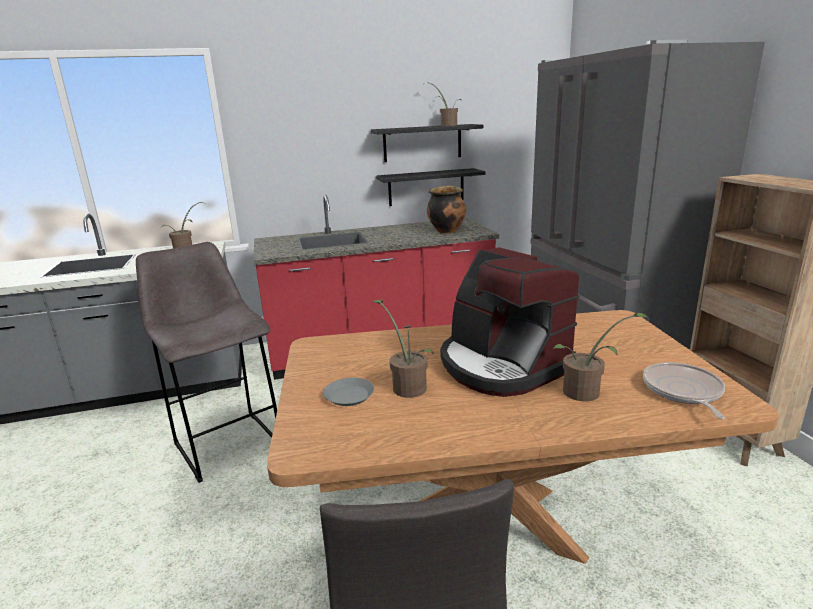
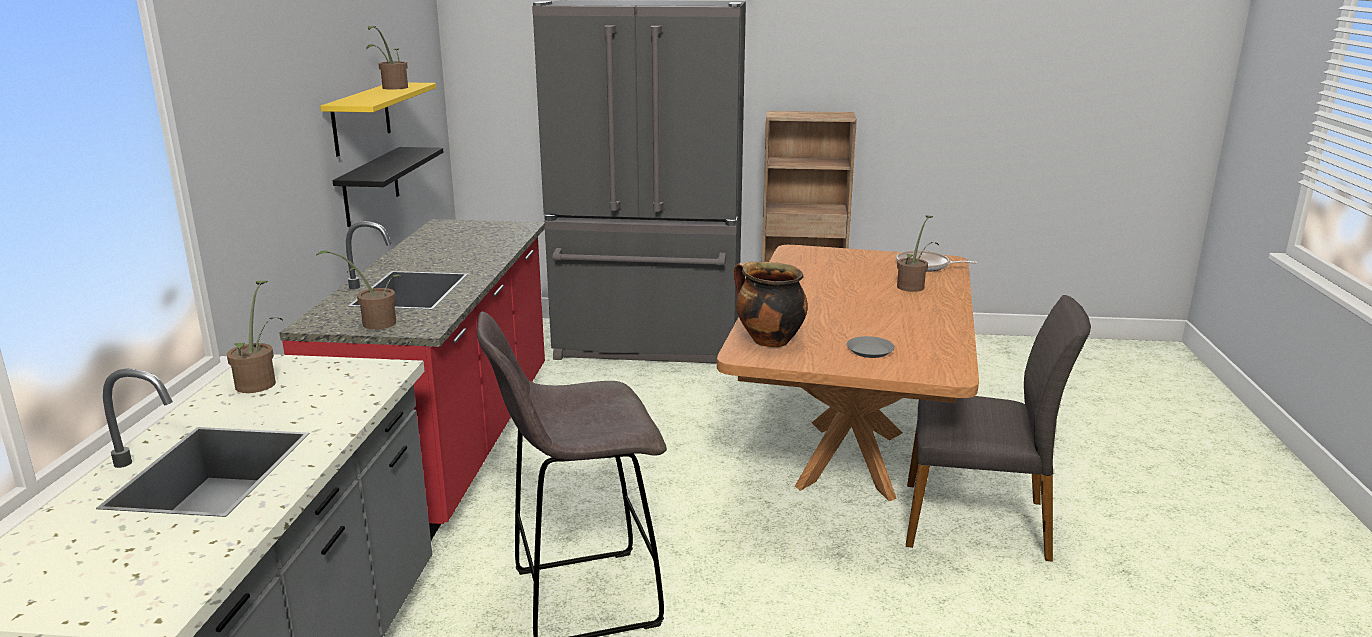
camera: 70 degrees left, 0 degrees up
(407, 386) = (866, 330): potted plant -> potted plant (374, 323)
(422, 143) = (361, 118): black shelf -> yellow shelf
(446, 230) = (483, 236): cooking pot -> cooking pot (768, 341)
(502, 365) = (852, 297): coffee machine -> none

